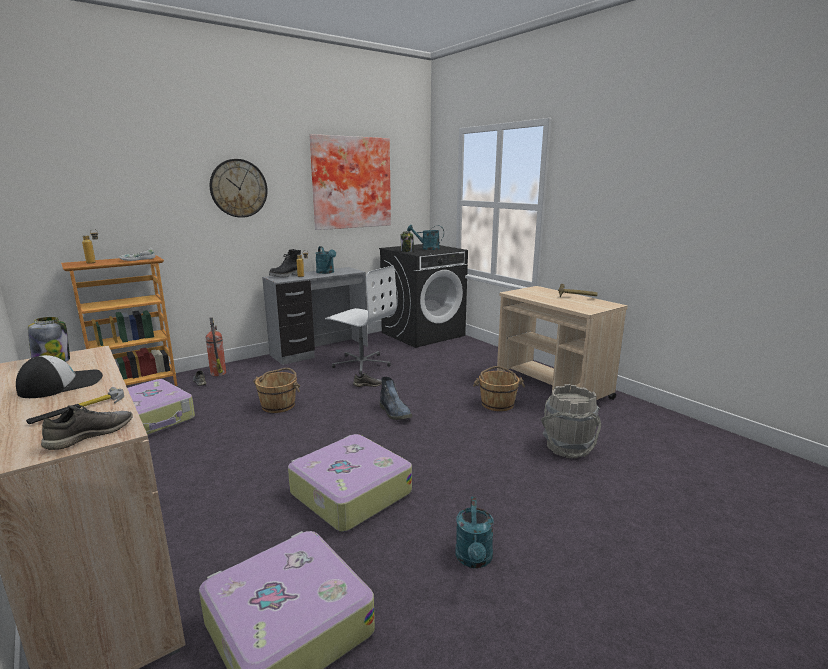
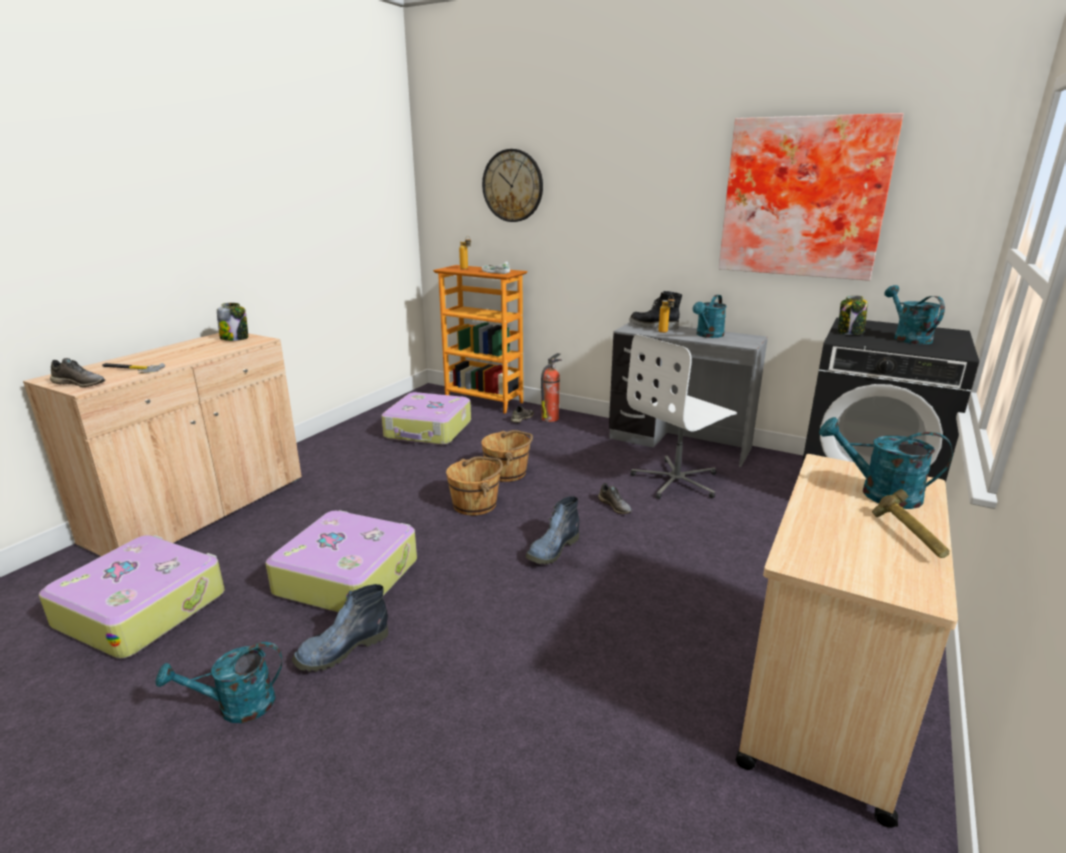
camera: 65 degrees right, 5 degrees up
(61, 384) = (183, 353): cap -> none
(238, 188) = (624, 200): wall clock -> wall clock (513, 186)
(361, 363) = (677, 481): white office chair -> white office chair turned 45 degrees clockwise
(440, 505) = (341, 650): none -> boot
(497, 404) = (672, 638): brown bucket -> brown bucket (475, 504)
(542, 293) = (879, 493): none -> turquoise watering can
(567, 447) = (573, 763): grey bucket -> none

